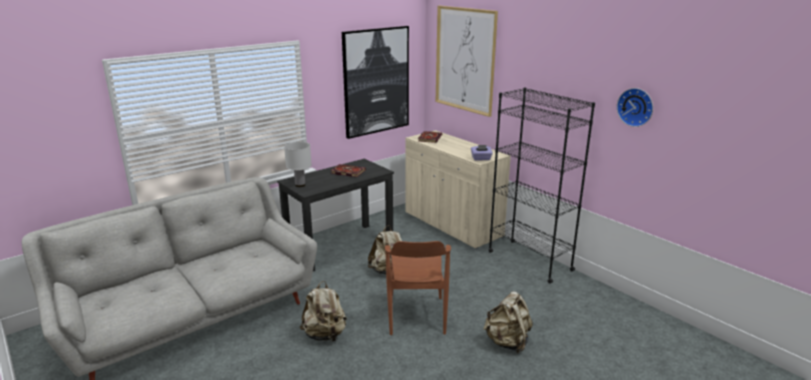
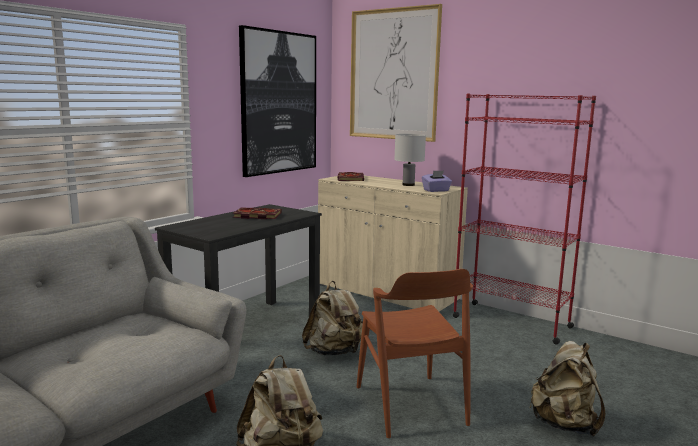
camera: 15 degrees left, 10 degrees down
(300, 185) = (195, 229): white table lamp -> white table lamp (408, 185)
(529, 260) = (511, 322): black bookcase -> red bookcase
(636, 107) = (657, 92): wall clock -> none

